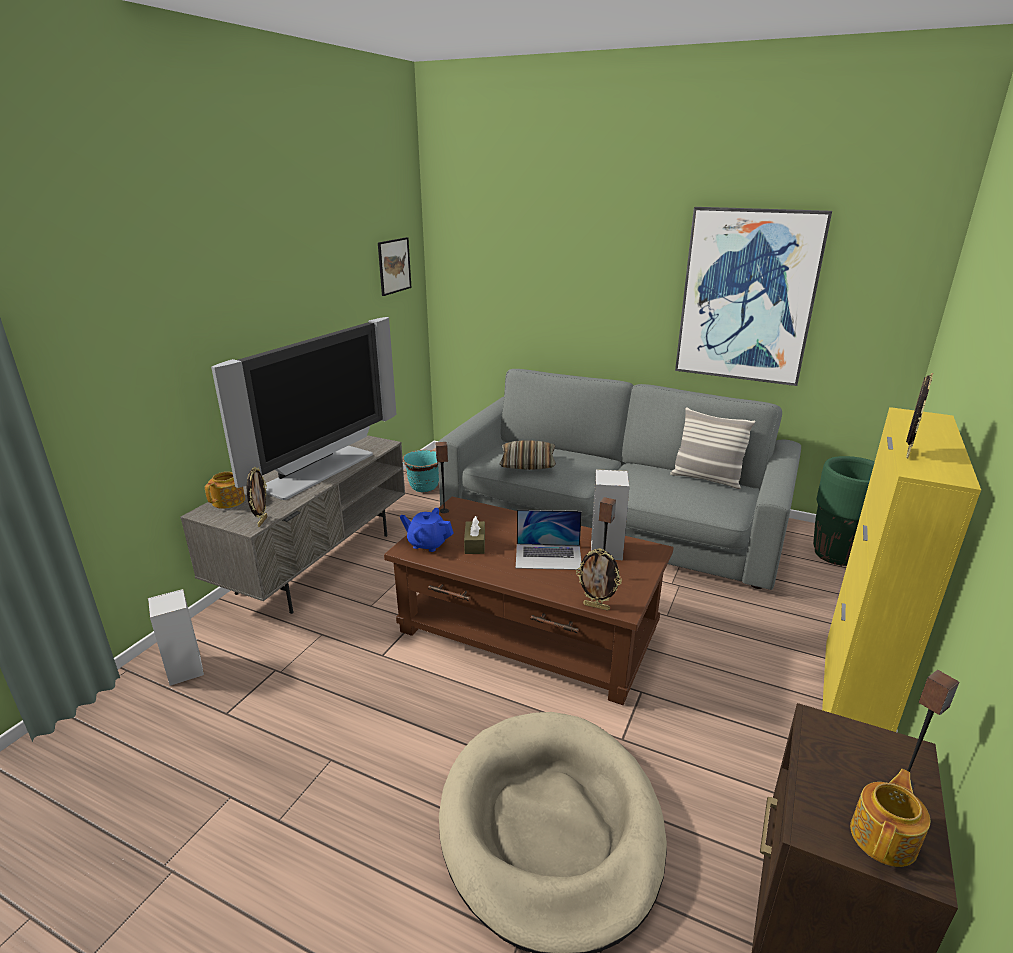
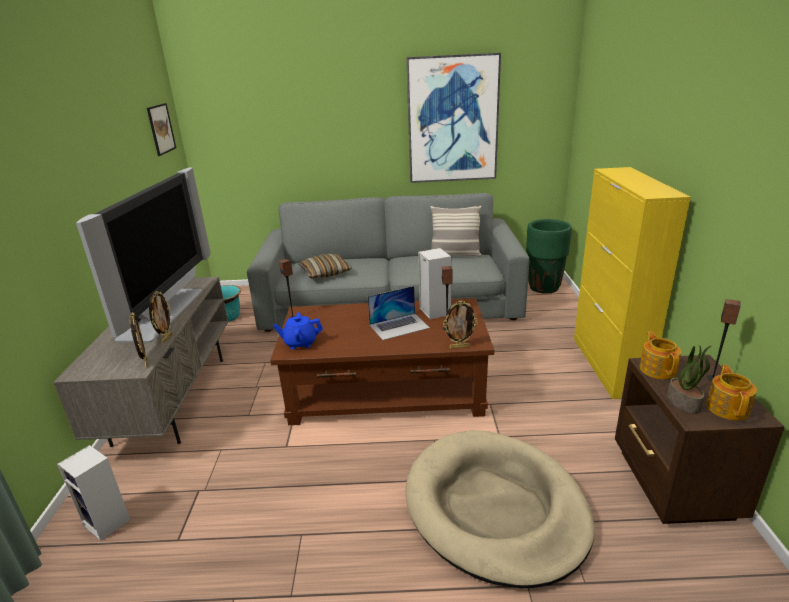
camera: 25 degrees left, 0 degrees up
(229, 501) = (95, 356): teapot -> teapot (657, 369)
(475, 544) = (338, 333): brown tissue box -> none
(819, 801) = (684, 403): none -> potted plant
(906, 452) = (634, 187): picture frame -> picture frame (166, 338)

